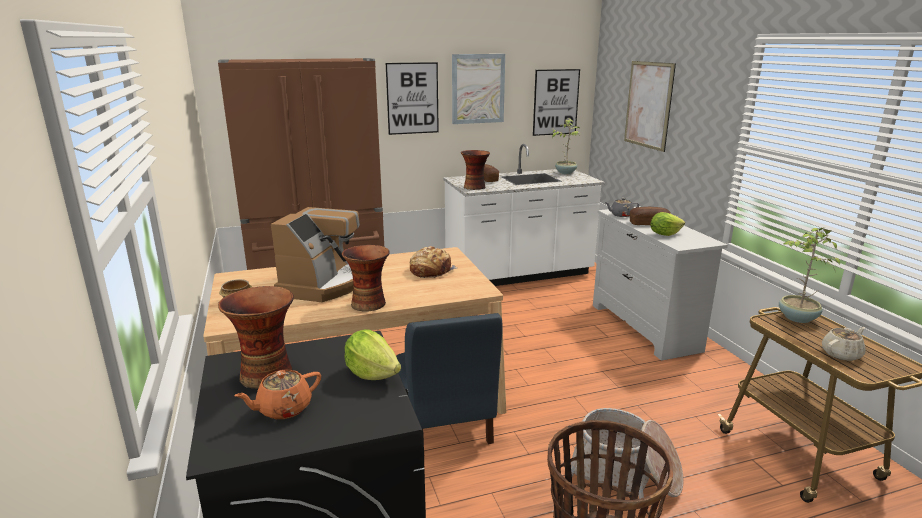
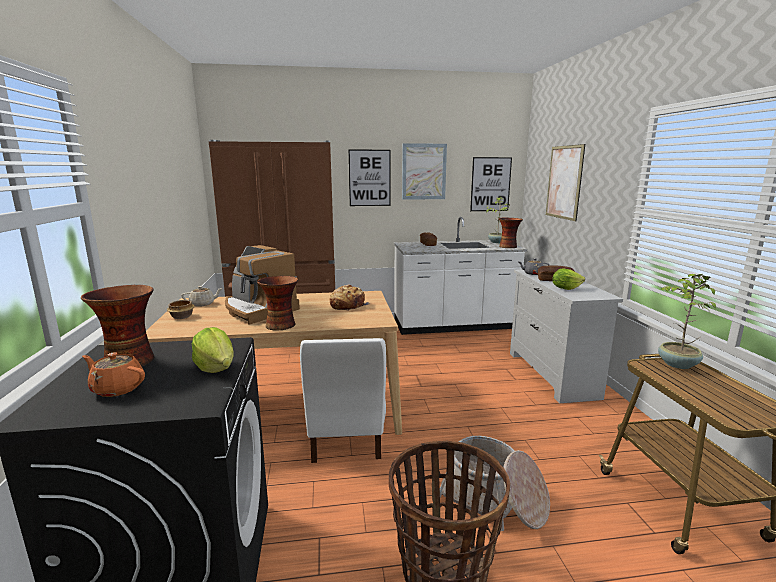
camera: 10 degrees right, 5 degrees down
(283, 409) = (117, 388): orange teapot -> orange teapot turned 45 degrees clockwise
(327, 284) = (258, 310): coffee machine -> coffee machine turned 105 degrees clockwise
(446, 424) = (346, 438): blue chair -> white chair
(475, 187) = (414, 249): vase -> vase (508, 247)
(841, 354) = (716, 400): beige teapot -> beige teapot (203, 304)

